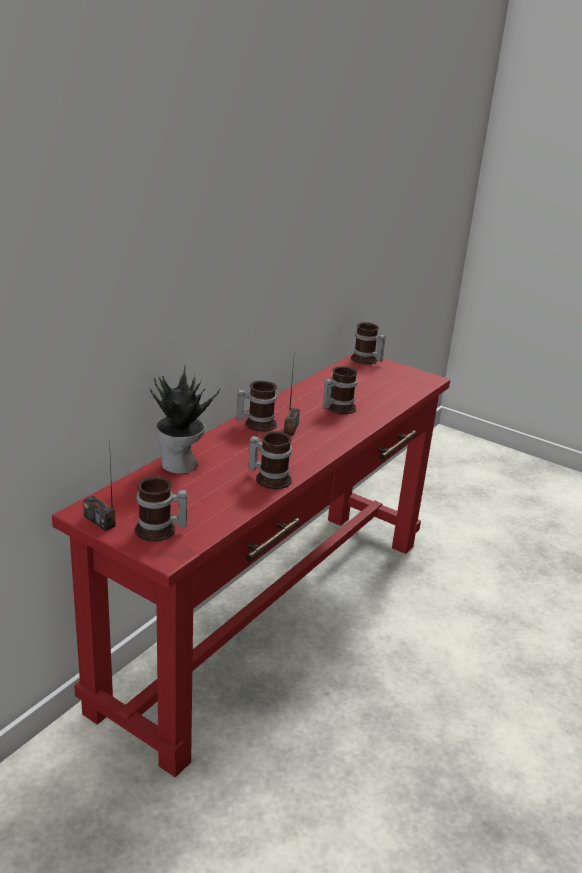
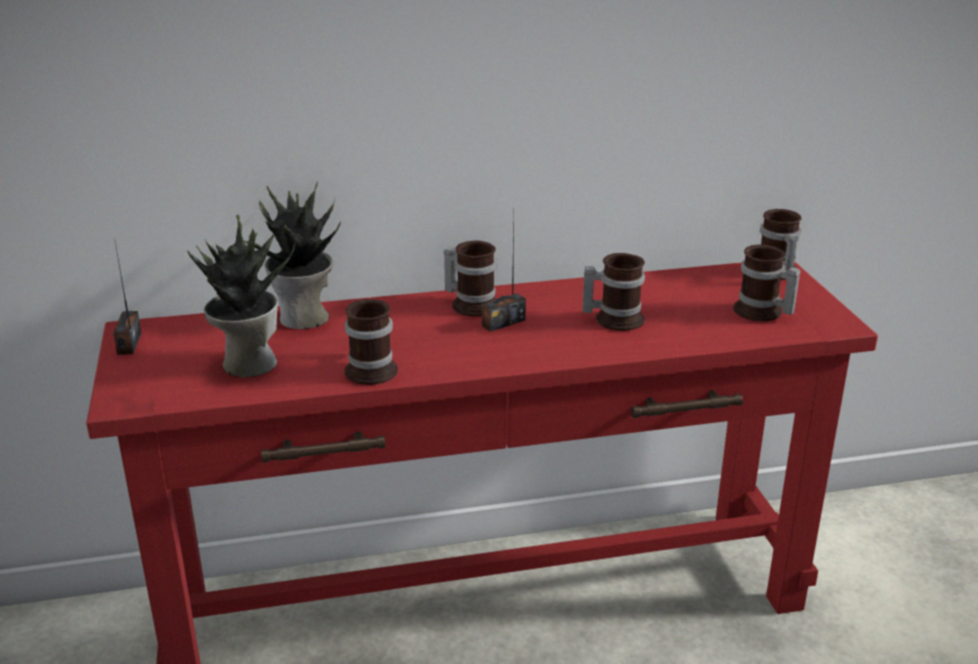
camera: 45 degrees right, 0 degrees up
(159, 531) = (159, 375): mug -> mug (761, 313)
(198, 503) = (247, 364): none -> potted plant

